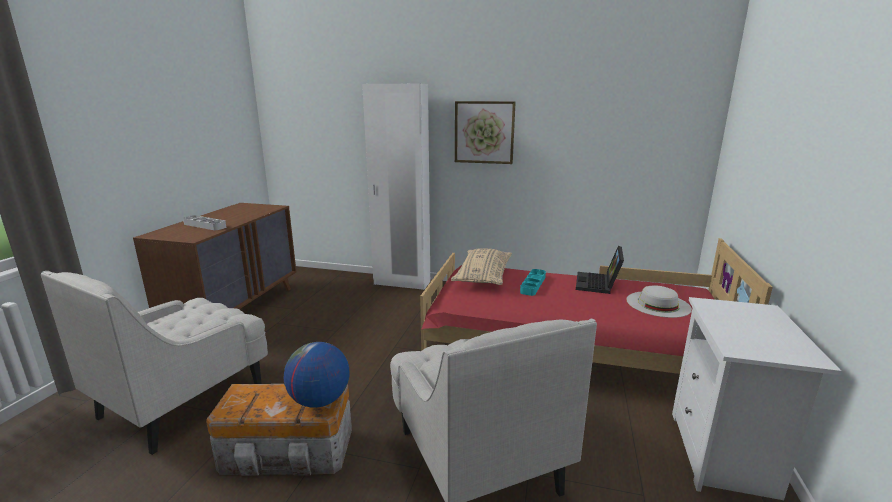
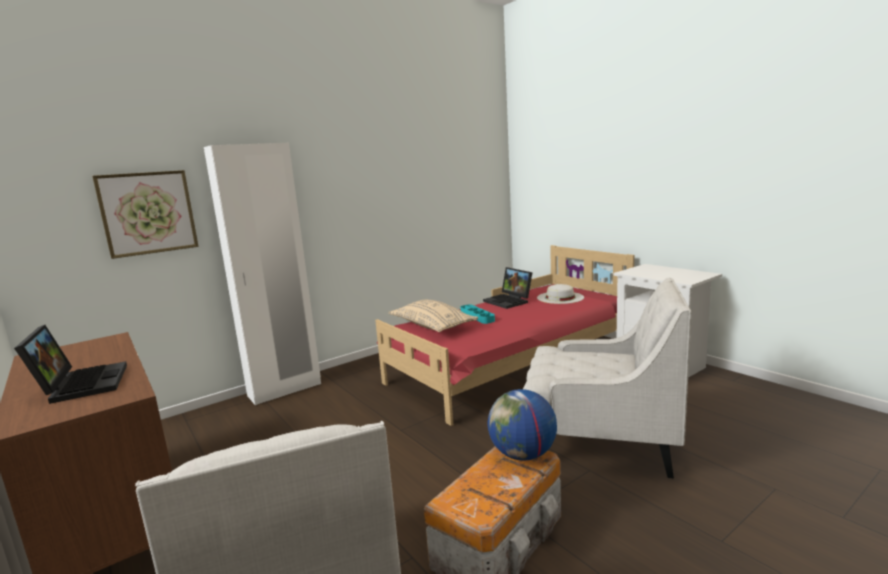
camera: 50 degrees left, 5 degrees down
(205, 225) = (81, 384): grey tray -> laptop
(484, 132) = (343, 193): picture -> picture (148, 213)

